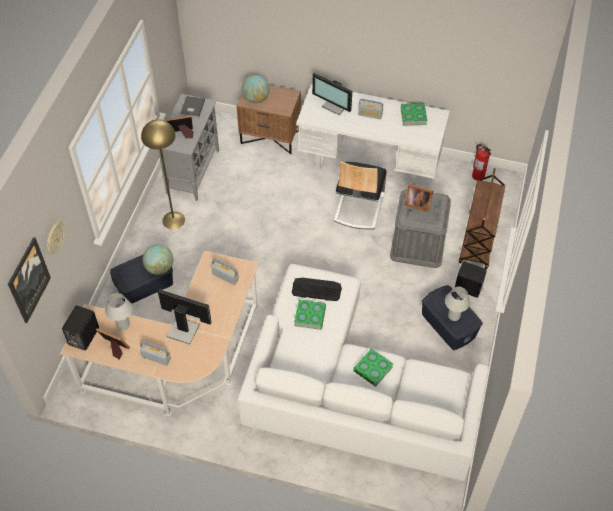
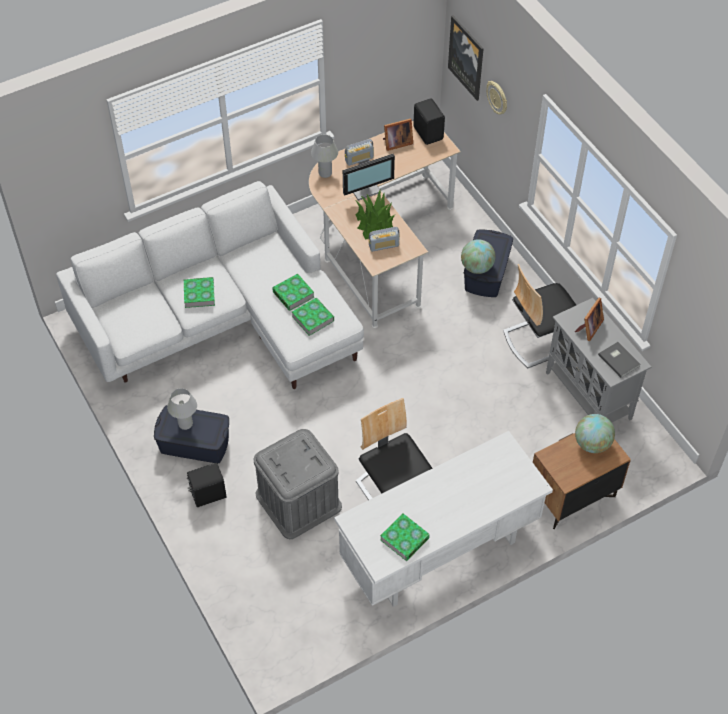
camera: 135 degrees right, 0 degrees up
(123, 324) = (412, 159): white table lamp -> white table lamp (325, 173)
(173, 220) = (540, 339): yellow floor lamp -> chair
(210, 297) = (374, 223): none -> potted plant
(316, 289) = (313, 319): keyboard -> book
(335, 106) = (495, 483): monitor -> none
(370, 114) = (449, 502): radio -> none
(417, 204) = (306, 461): picture frame -> none
(478, 176) = (314, 637): fire extinguisher -> none
(478, 241) = (242, 554): brown cart -> none

